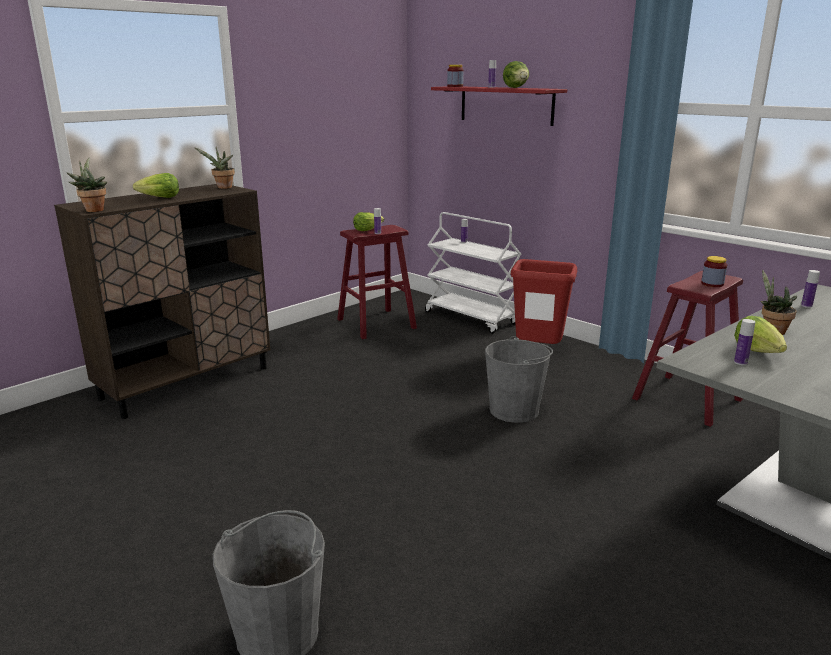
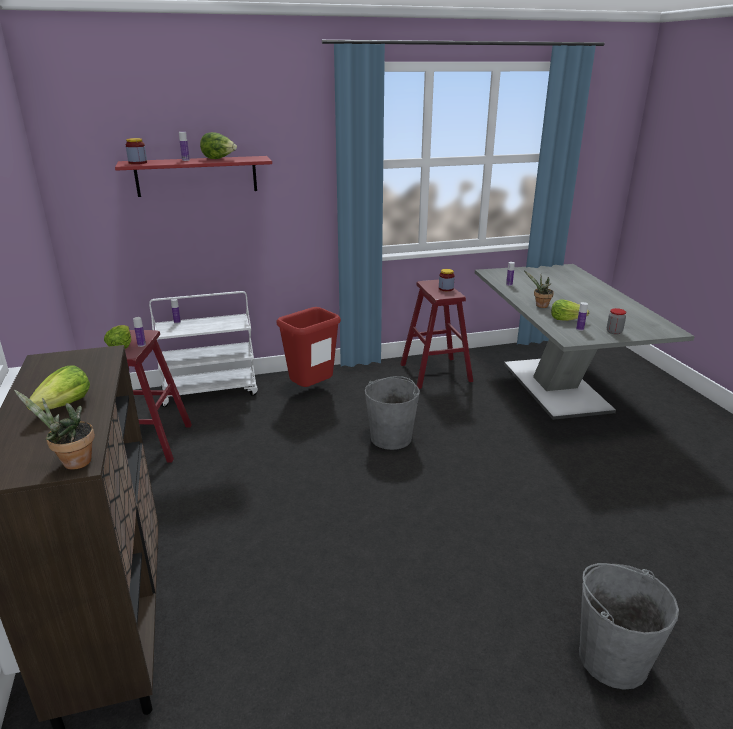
camera: 60 degrees left, 5 degrees up
(223, 188) = (69, 359): potted plant -> none
(782, 385) = (614, 332): none -> jar

